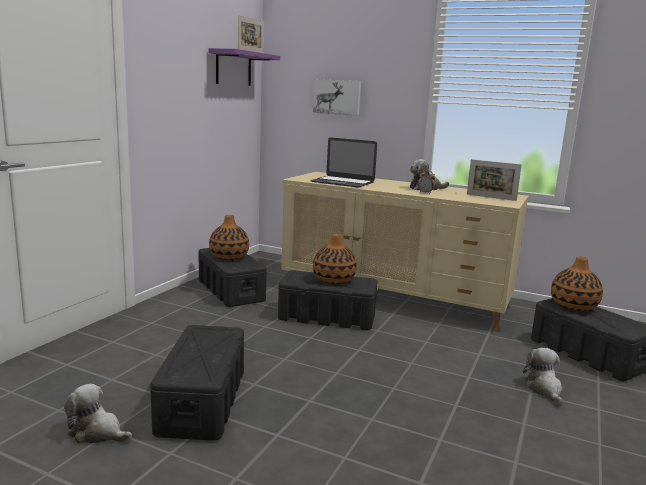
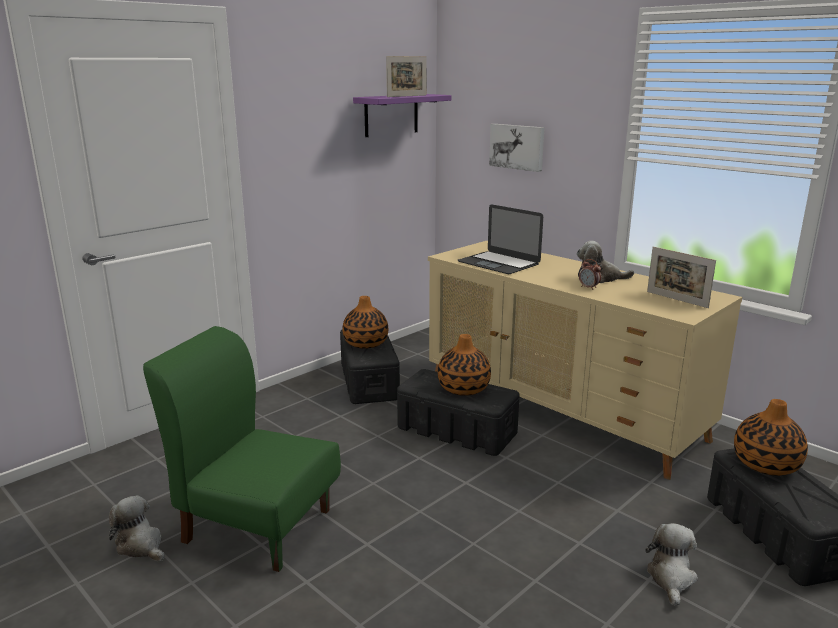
camera: 20 degrees right, 5 degrees up
(202, 401) = (257, 524): black storage box -> green chair

